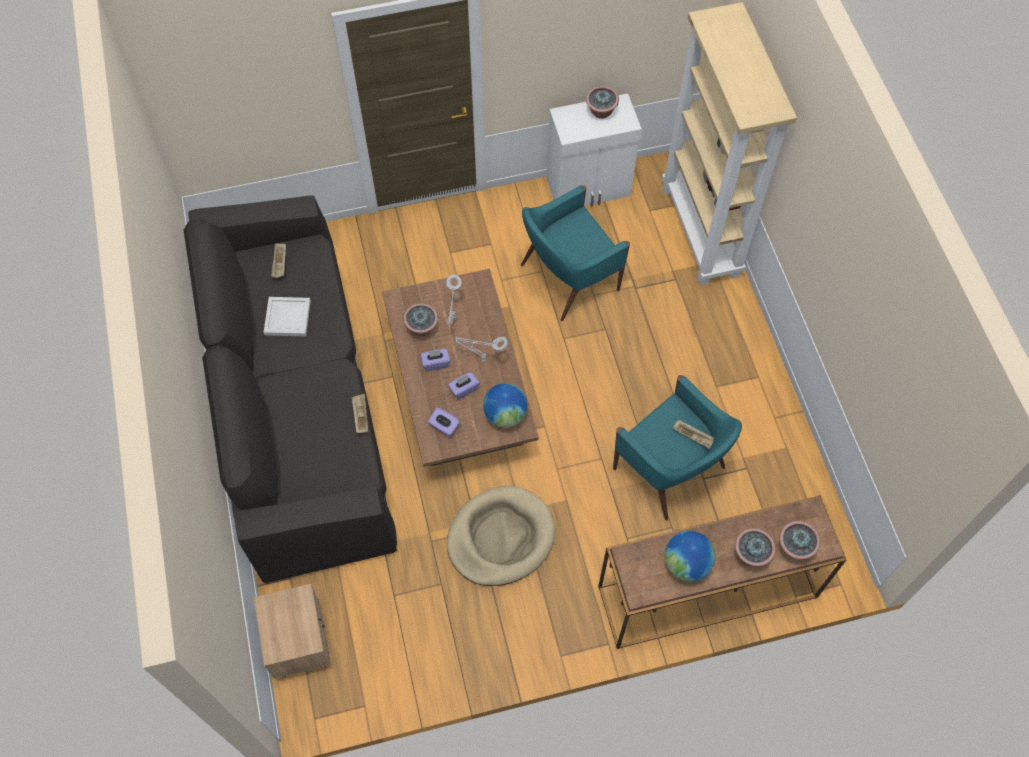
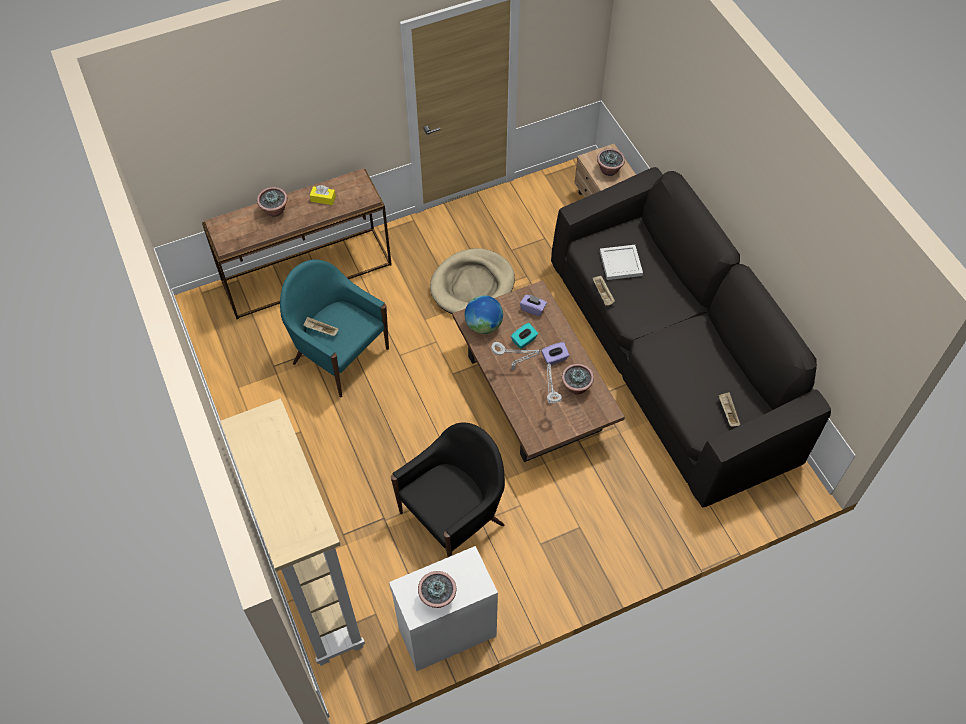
camera: 170 degrees right, 5 degrees down
(288, 318) = (698, 364): white tray -> white tray (620, 263)
(464, 389) = (524, 340): purple tissue box -> turquoise tissue box
(567, 278) = (453, 517): turquoise armchair -> black armchair
(686, 564) = (323, 199): globe -> yellow tissue box
(794, 548) = (241, 219): potted plant -> potted plant (609, 170)

